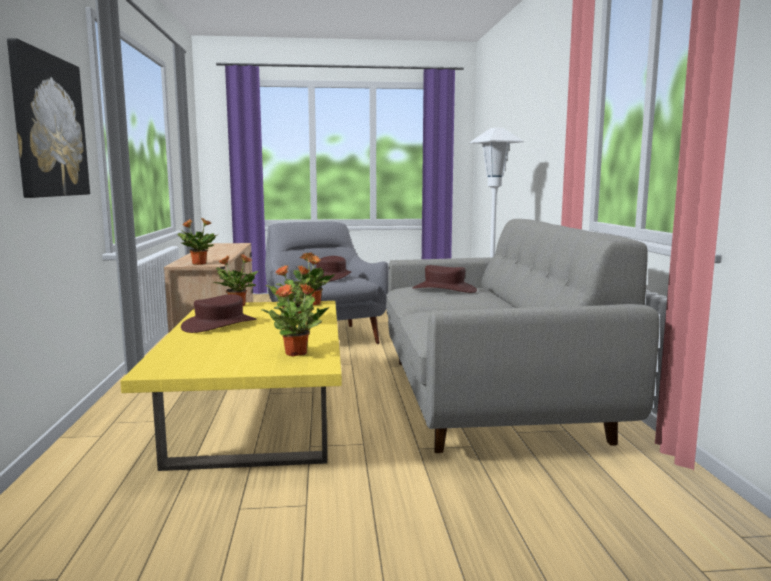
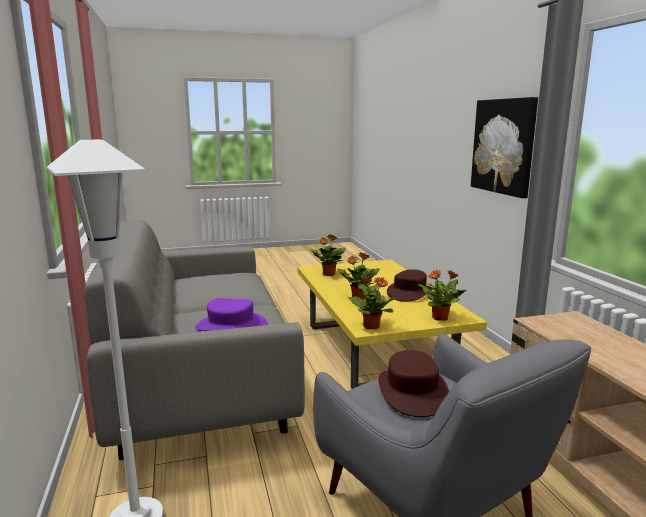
camera: 170 degrees right, 5 degrees up
(198, 264) = (556, 321): potted plant -> none
(444, 289) = (231, 326): brown hat -> purple hat

